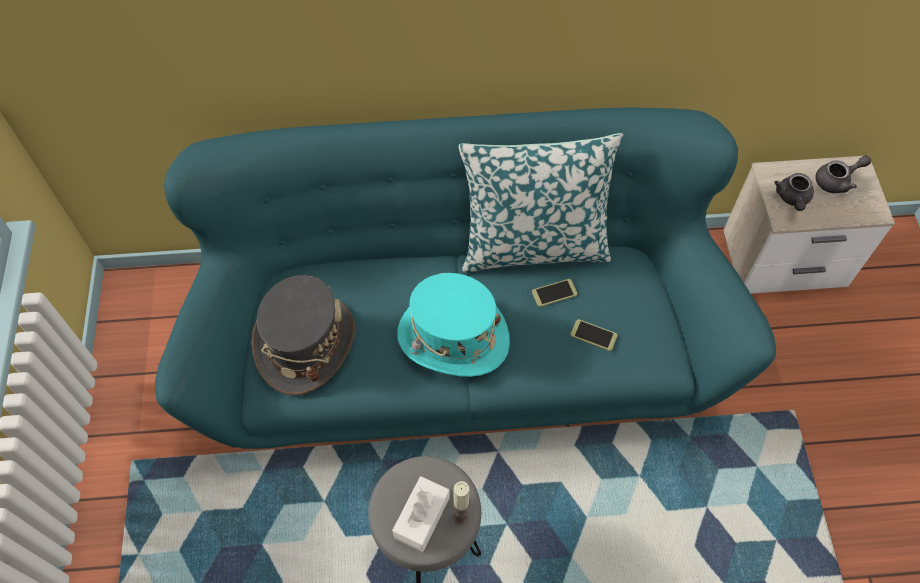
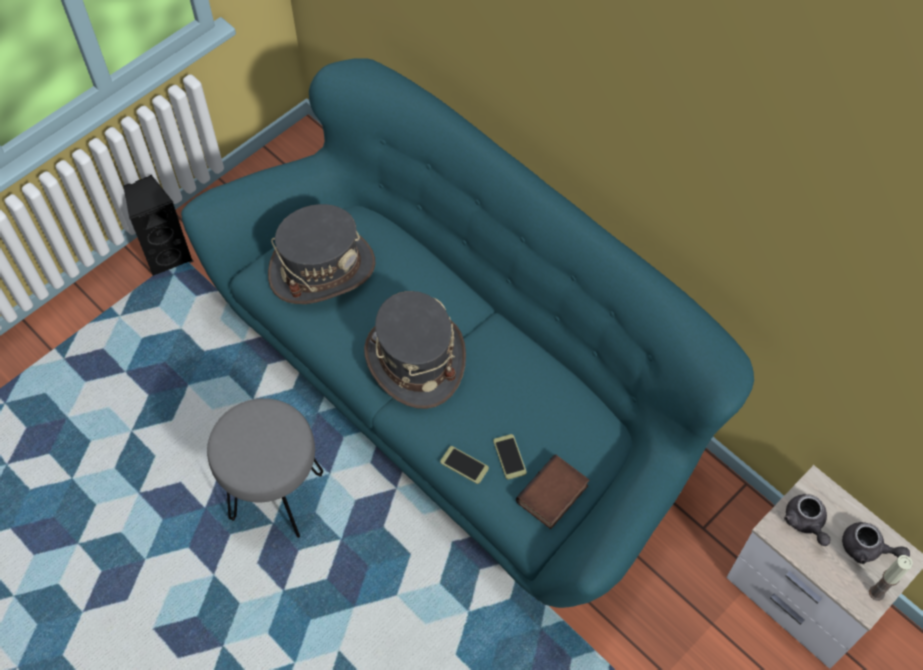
camera: 50 degrees right, 0 degrees up
(120, 472) = (167, 255): none -> black speaker
(422, 517) = (250, 446): white tissue box -> none
(453, 338) = (415, 360): turquoise hat -> grey hat
(461, 517) = (271, 472): candle -> candle (876, 593)
(533, 245) = (556, 355): pillow -> none
(554, 293) = (522, 401): phone -> phone (464, 465)
(649, 331) = (553, 496): none -> book
(792, 199) = (805, 523): grey teapot -> grey teapot turned 75 degrees counterclockwise

